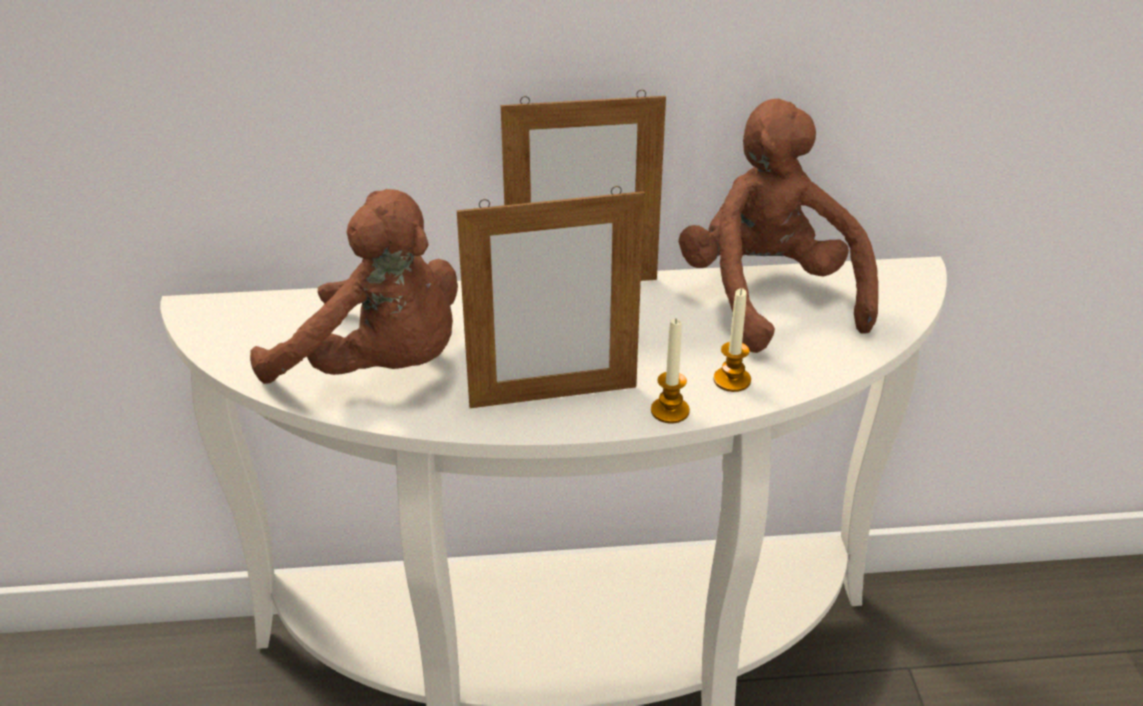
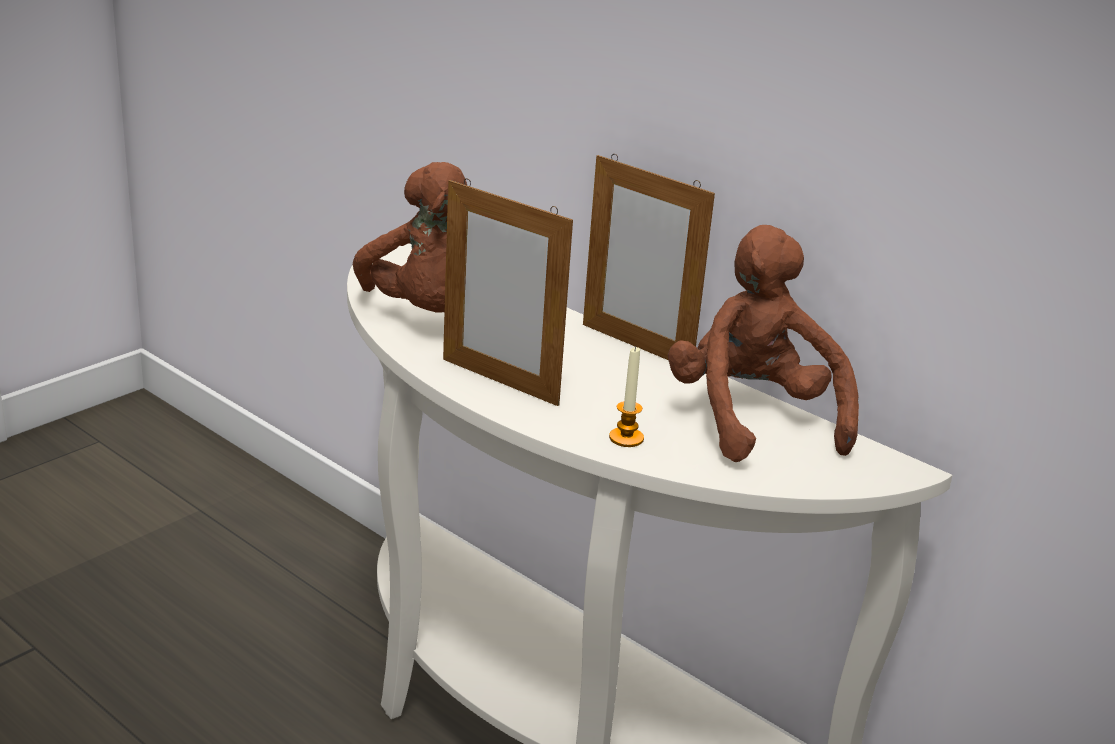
camera: 45 degrees right, 10 degrees down
(670, 411) = (553, 427): candle -> none
(768, 296) = (752, 418): brown plush toy -> brown plush toy turned 45 degrees counterclockwise

